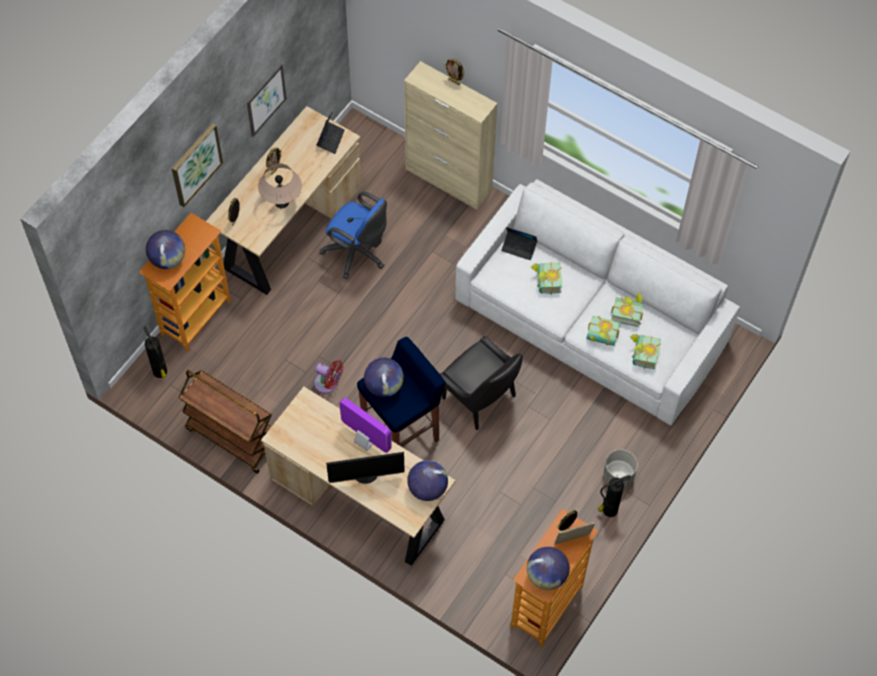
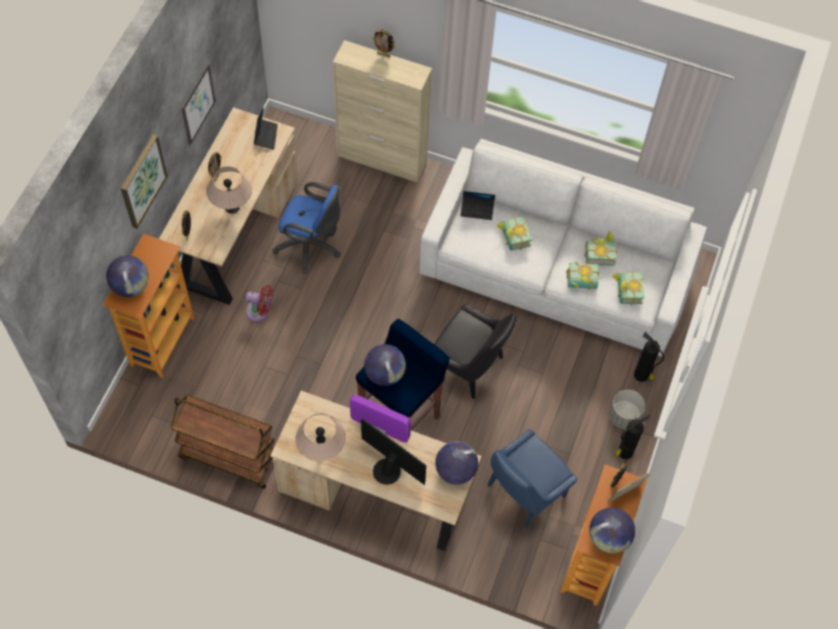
camera: 15 degrees left, 0 degrees up
(160, 372) = (139, 404): fire extinguisher -> fire extinguisher (642, 376)
(309, 445) = (322, 450): none -> beige table lamp
(328, 384) = (314, 382): red fan -> red fan (260, 312)
(366, 474) = (388, 469): monitor -> monitor turned 120 degrees counterclockwise
(501, 527) = (523, 492): none -> blue chair

